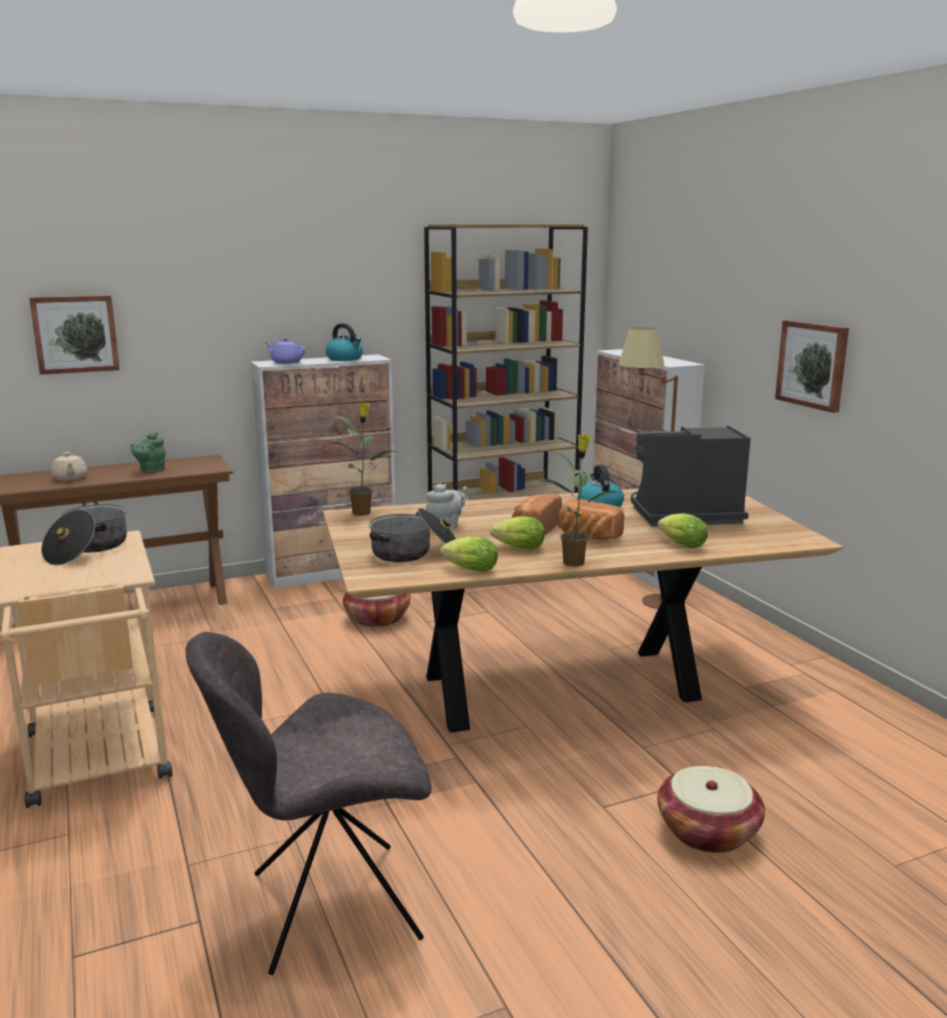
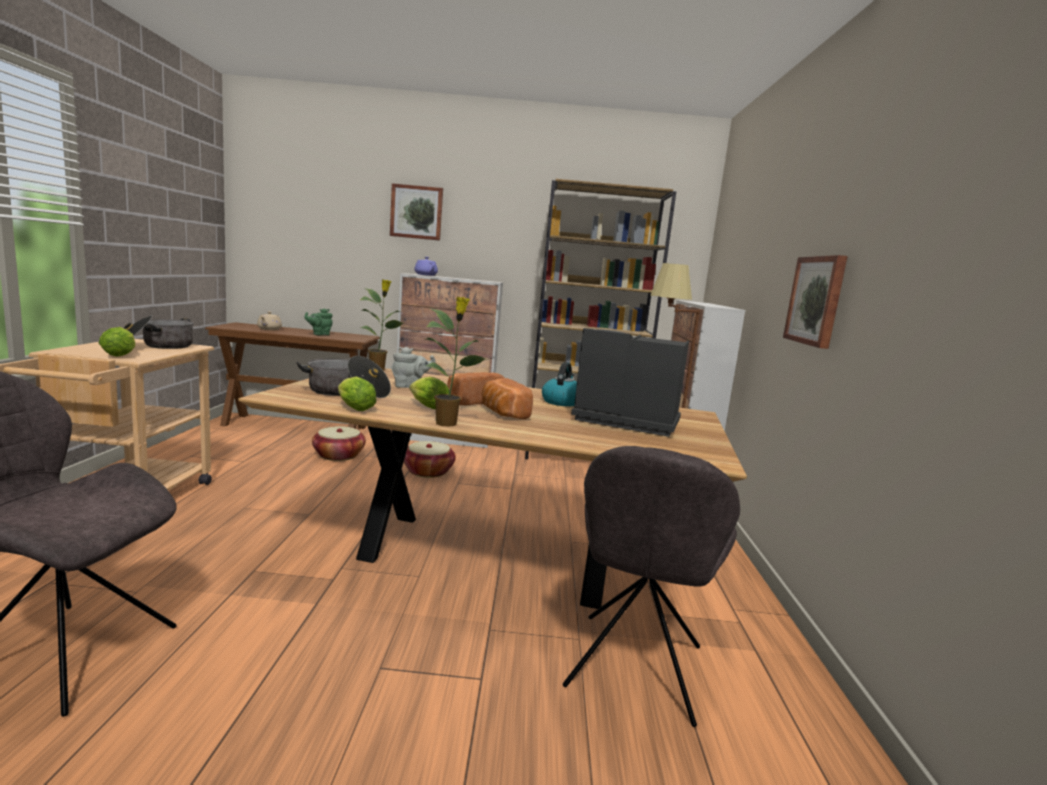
camera: 25 degrees right, 5 degrees down
(75, 334) = (298, 238): picture -> picture (416, 212)
(345, 359) = (470, 279): kettle -> none
(679, 545) = (571, 435): lettuce -> lettuce (121, 354)
(707, 832) = (438, 738): basket -> basket (338, 455)
(775, 736) = (634, 670): none -> grey chair

